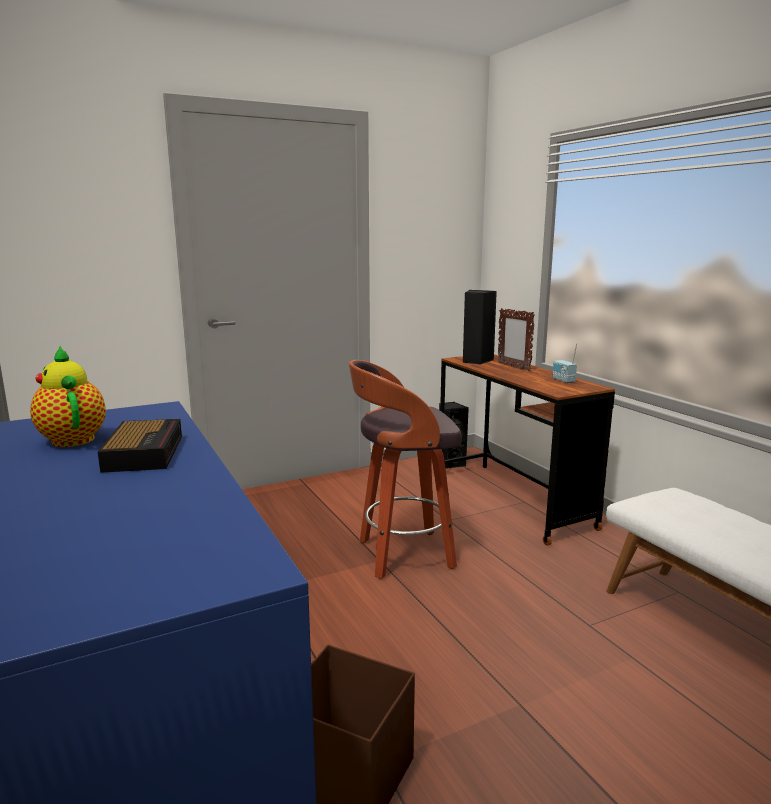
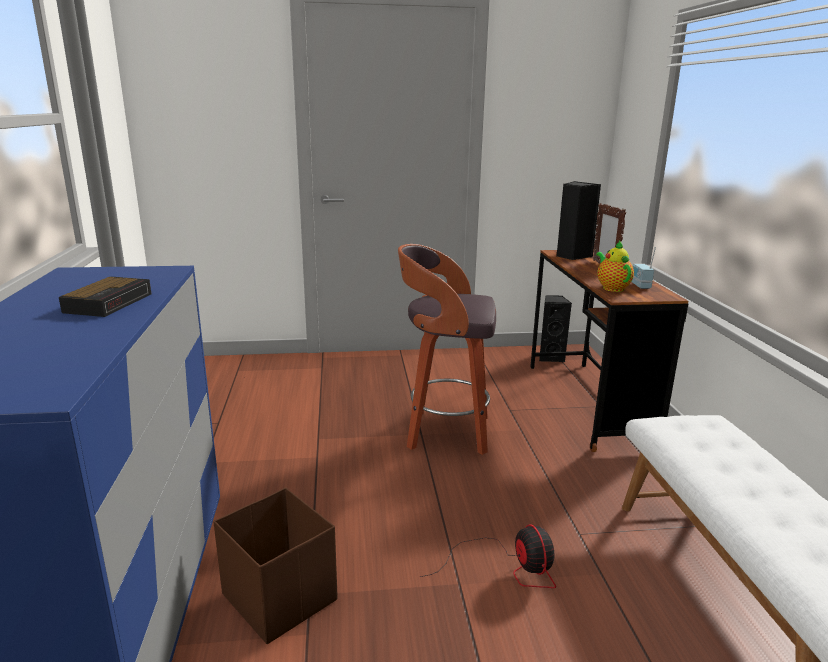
camera: 20 degrees right, 5 degrees up
(72, 439) = (81, 286): teapot -> teapot (611, 288)
(552, 675) = (508, 568): none -> fan

